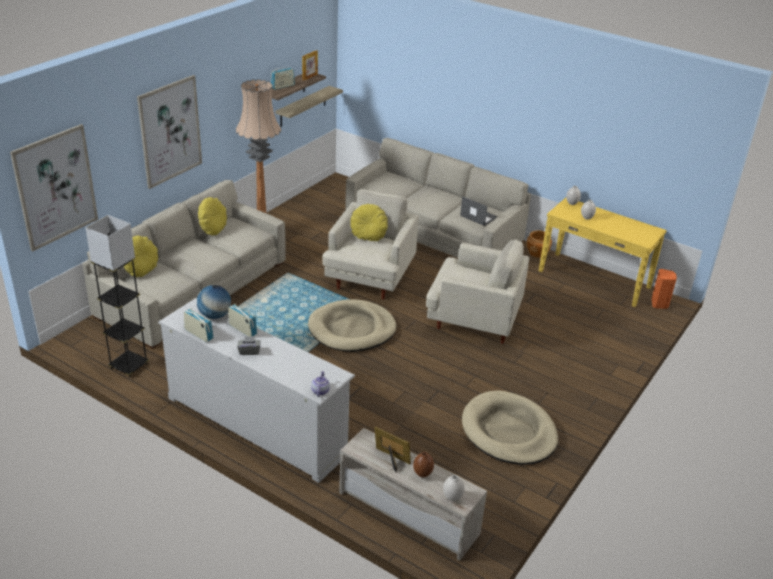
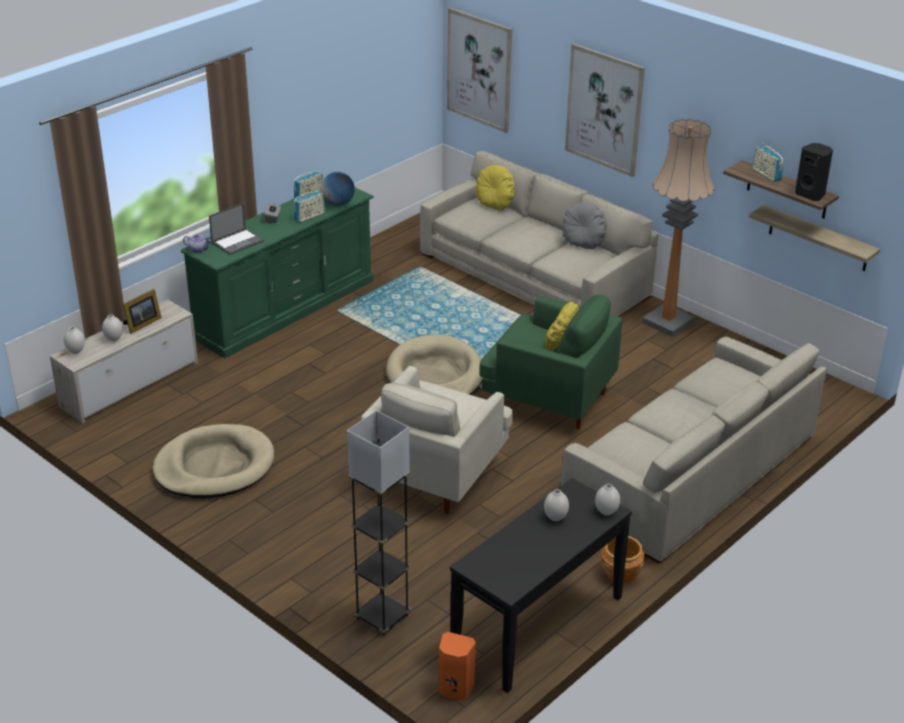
camera: 100 degrees right, 0 degrees up
(129, 366) = (396, 244): grey floor lamp -> grey floor lamp (382, 617)
(213, 231) = (583, 244): yellow pillow -> grey pillow
(256, 424) = (286, 308): white cabinet -> green cabinet
(310, 77) = (810, 194): picture frame -> black speaker
(370, 279) = (547, 398): beige armchair -> green armchair
(422, 474) = (113, 339): brown vase -> white vase
(478, 216) = (629, 452): laptop -> laptop (238, 241)
(594, 279) = (538, 625): yellow console table -> black console table

